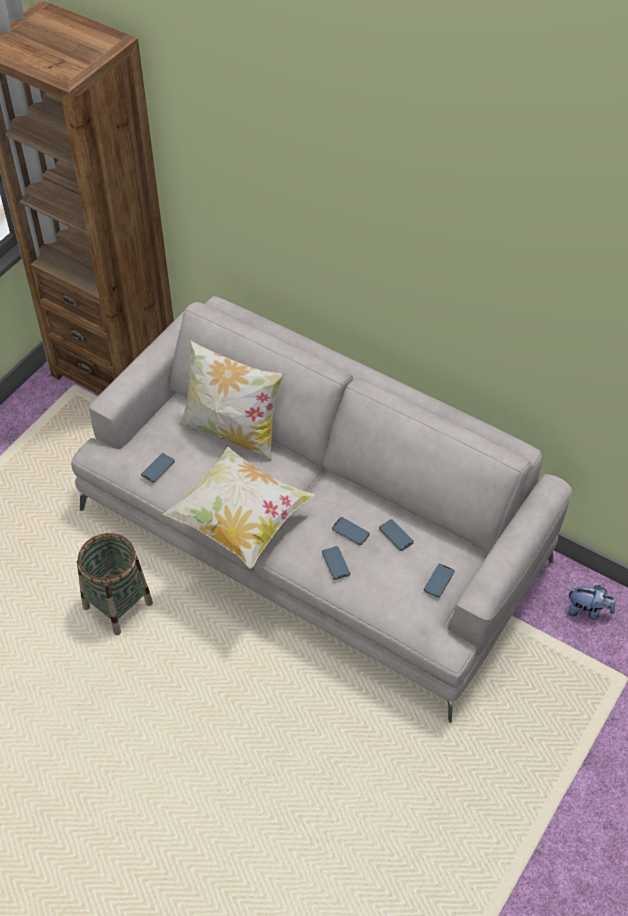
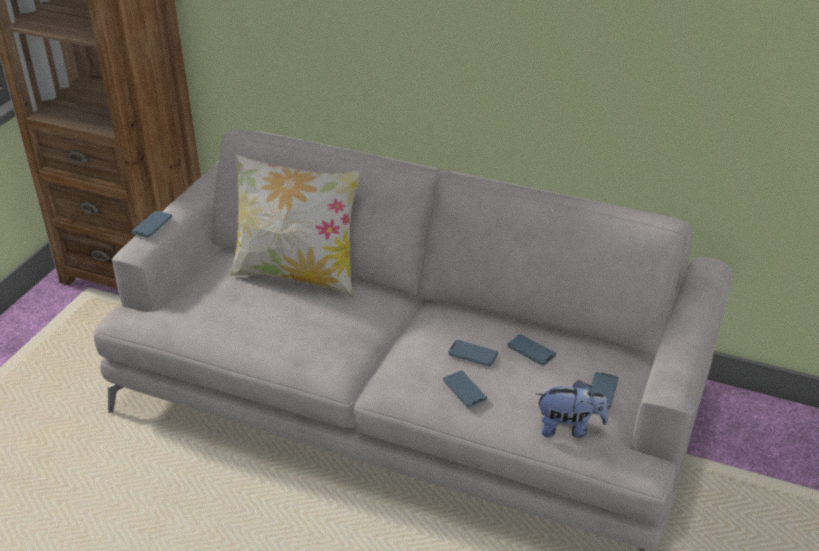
camera: 10 degrees left, 15 degrees down
(118, 605) = (172, 513): basket -> none
(158, 469) = (210, 321): phone -> phone (152, 226)
(240, 521) = (328, 362): pillow -> none
(587, 611) = (766, 434): plush toy -> plush toy (569, 428)

